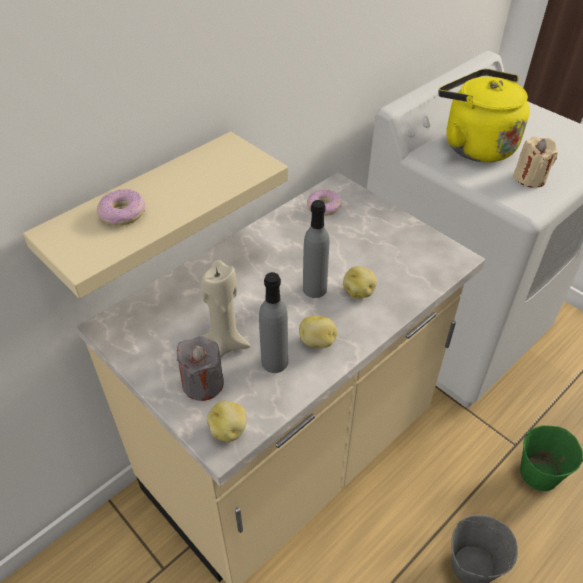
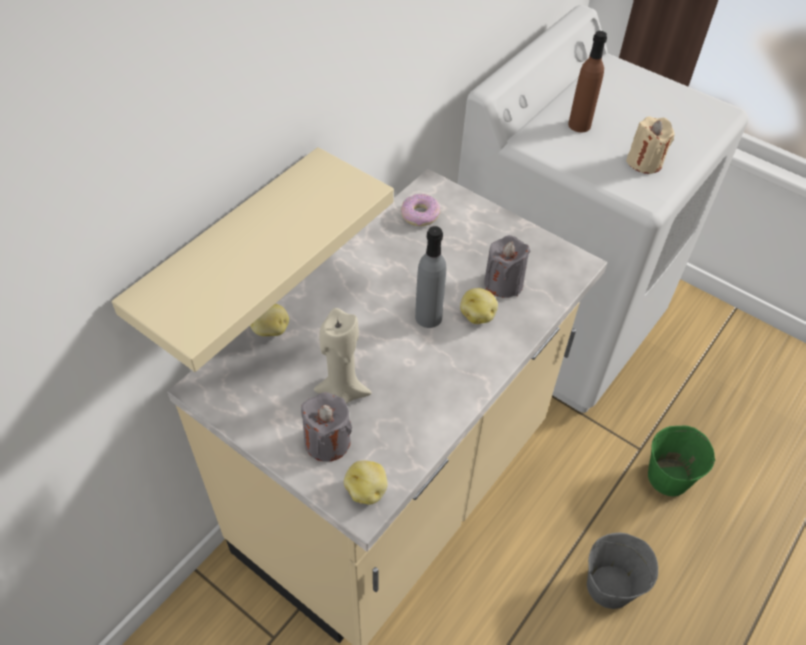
camera: 10 degrees left, 5 degrees up
(123, 213) = (222, 265): donut -> none
(274, 362) = (400, 407): grey bottle -> none
(317, 342) = (443, 379): potato -> potato (270, 330)
(387, 268) = (503, 283): none -> grey candle
(474, 145) = (579, 125): yellow kettle -> brown bottle

